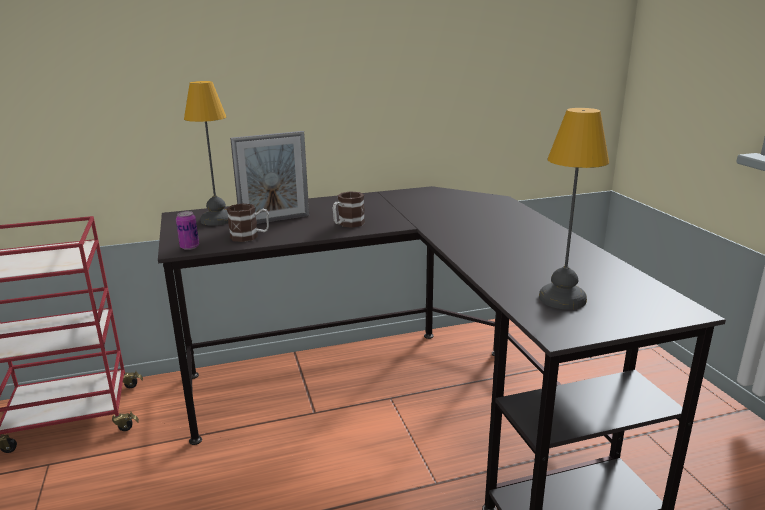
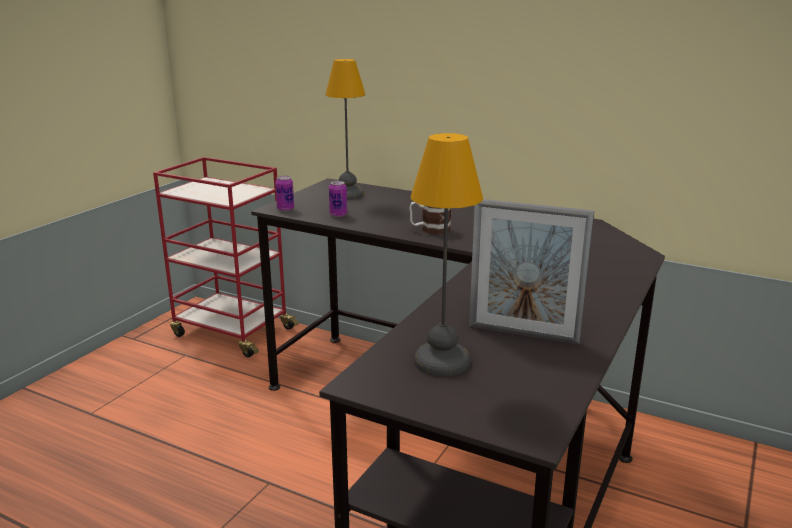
camera: 45 degrees right, 0 degrees up
(250, 236) = (338, 215): mug -> can
(275, 220) = (385, 208): picture frame -> picture frame (523, 334)

